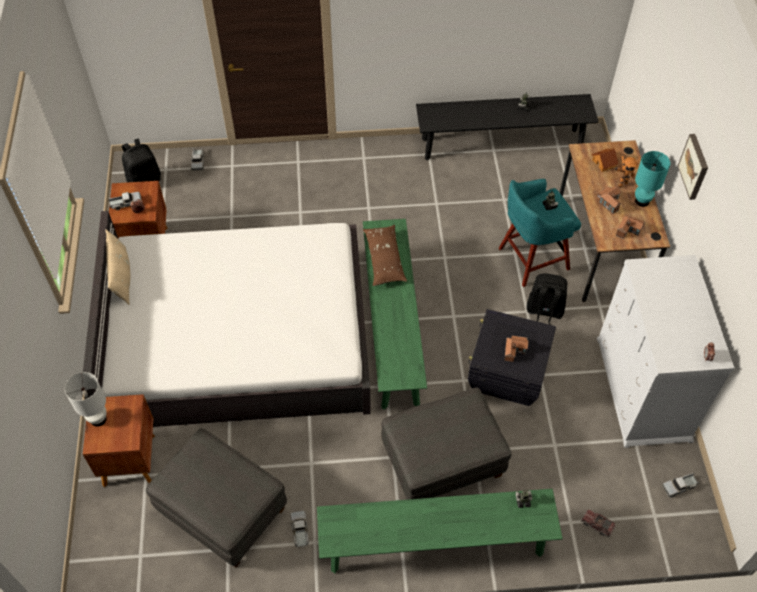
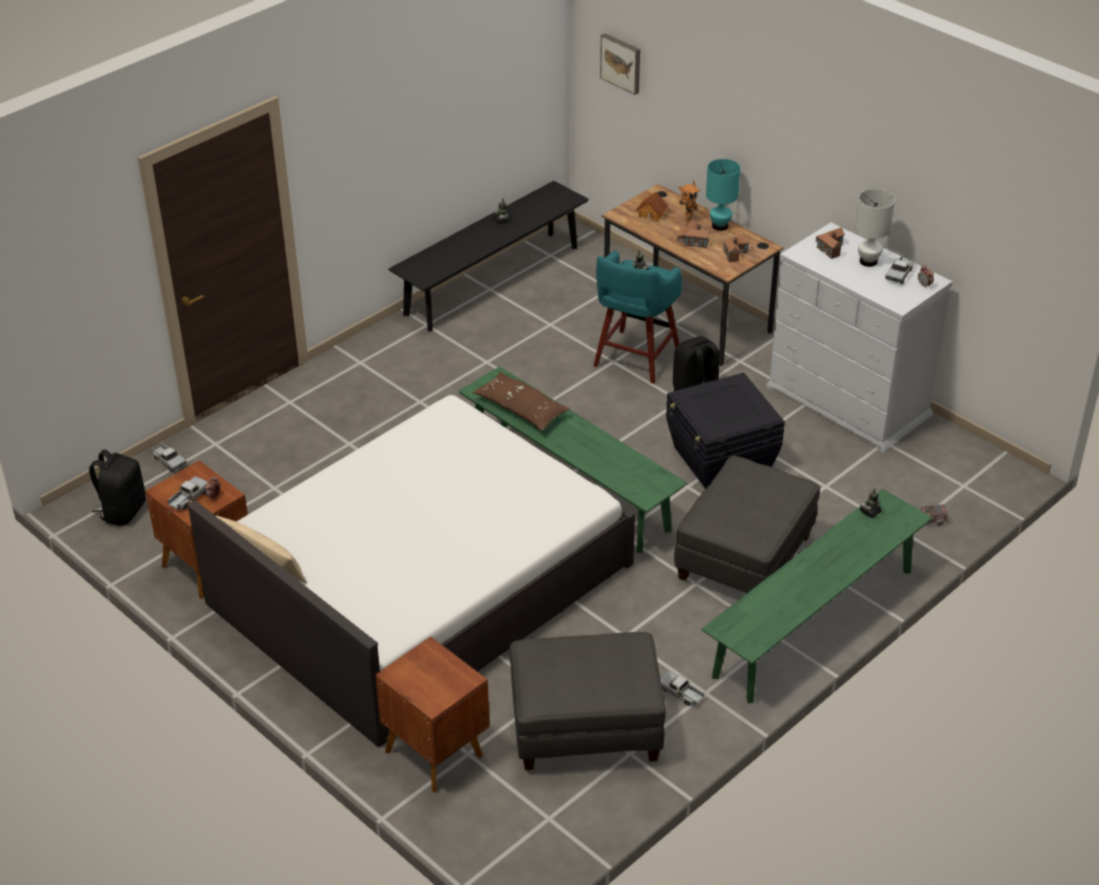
camera: 40 degrees left, 15 degrees down
(98, 419) = (410, 683): white table lamp -> white table lamp (868, 261)
(515, 350) = (731, 409): toy house -> toy house (830, 247)
(679, 486) = (958, 453): toy truck -> toy truck (899, 274)
(695, 166) = (776, 142): picture -> picture (622, 63)

